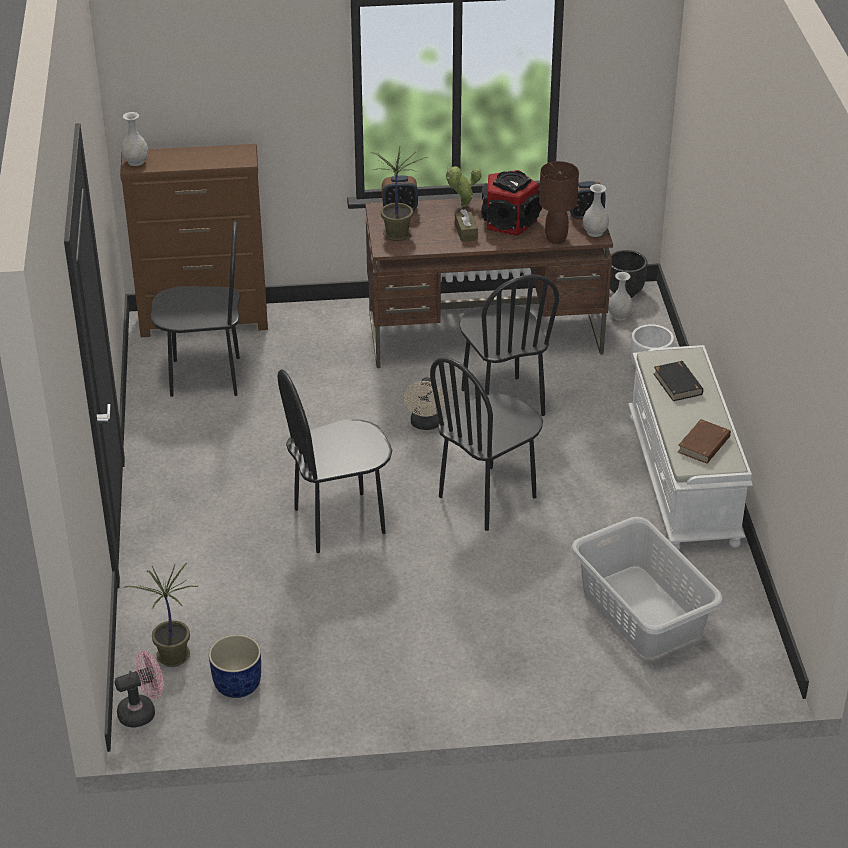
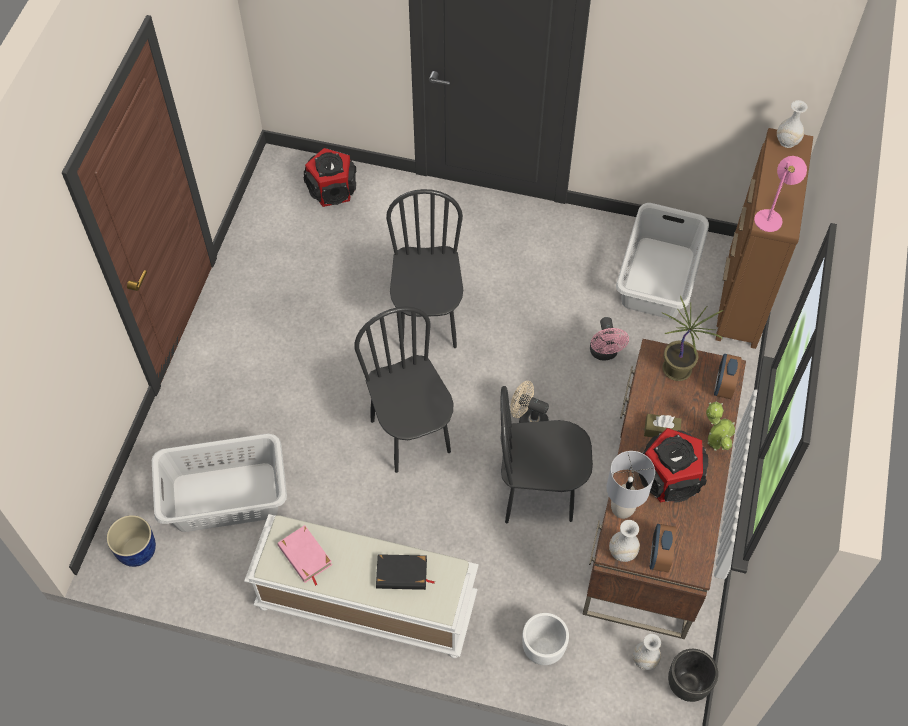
camera: 110 degrees right, 20 degrees up
(142, 711) = (289, 164): pink fan -> pink fan (604, 353)
(172, 656) = (332, 189): potted plant -> speaker
(205, 377) = (656, 278): black chair -> grey laundry basket
(236, 684) = (287, 218): blue planter -> blue planter (137, 550)
(237, 158) = (771, 217): none -> pink table lamp
(556, 239) = (621, 509): brown table lamp -> grey table lamp
(704, 445) = (305, 556): brown book -> pink book

